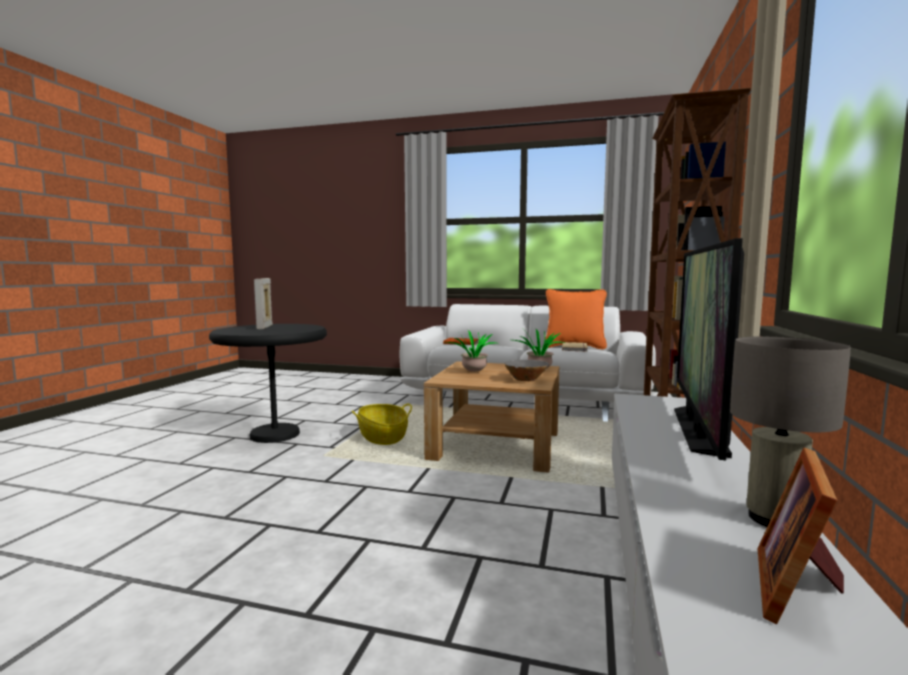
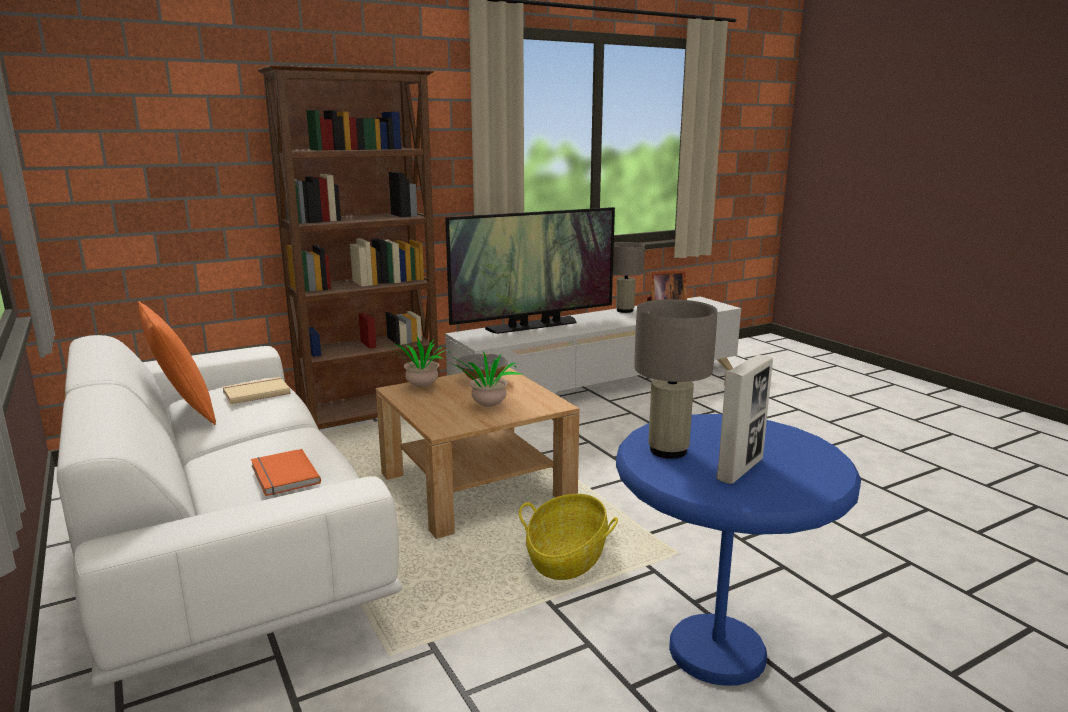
camera: 135 degrees left, 10 degrees up
(275, 434) = (717, 651): black side table -> blue side table
(300, 326) = (667, 450): none -> grey table lamp

